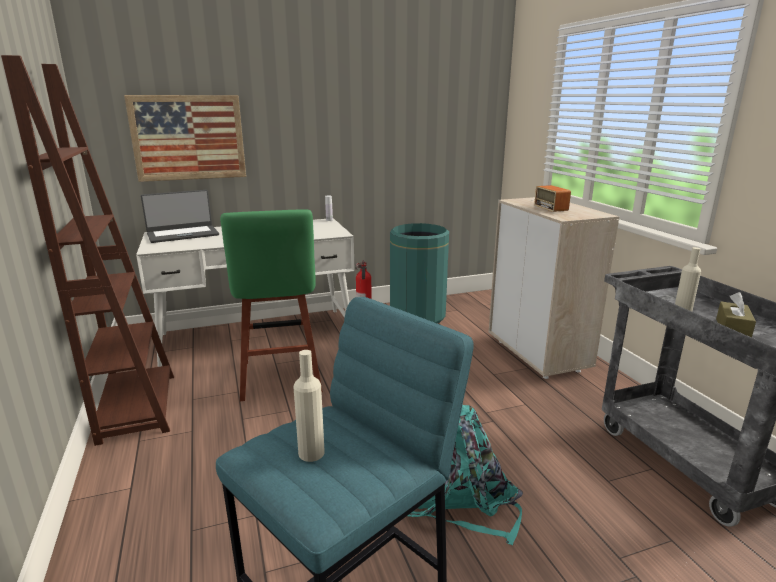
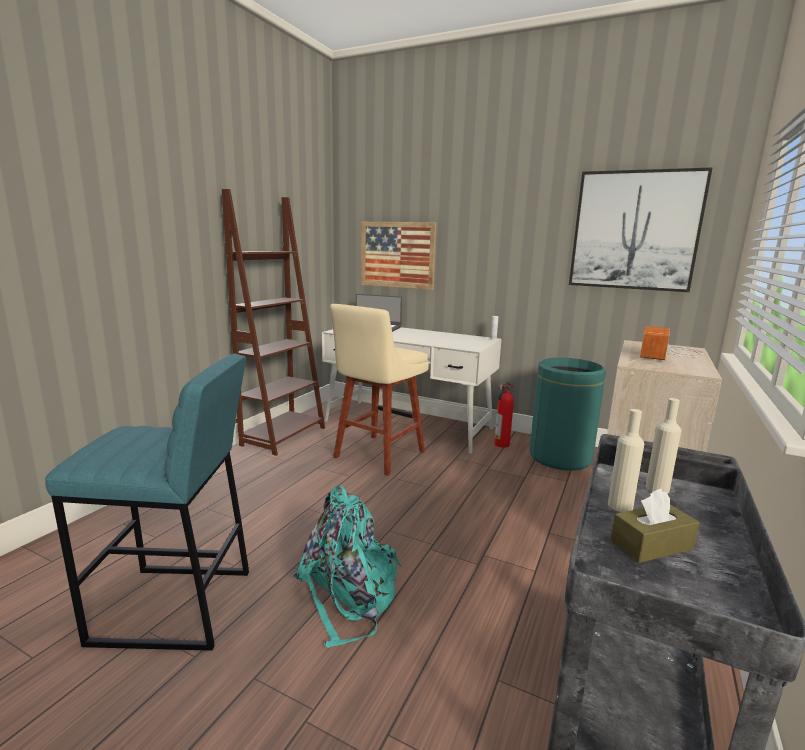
camera: 45 degrees right, 5 degrees down
(280, 378) = (378, 455): green stool -> beige stool
(311, 453) = (133, 440): beige bottle -> beige bottle (657, 488)
(436, 101) = (635, 231): none -> picture

